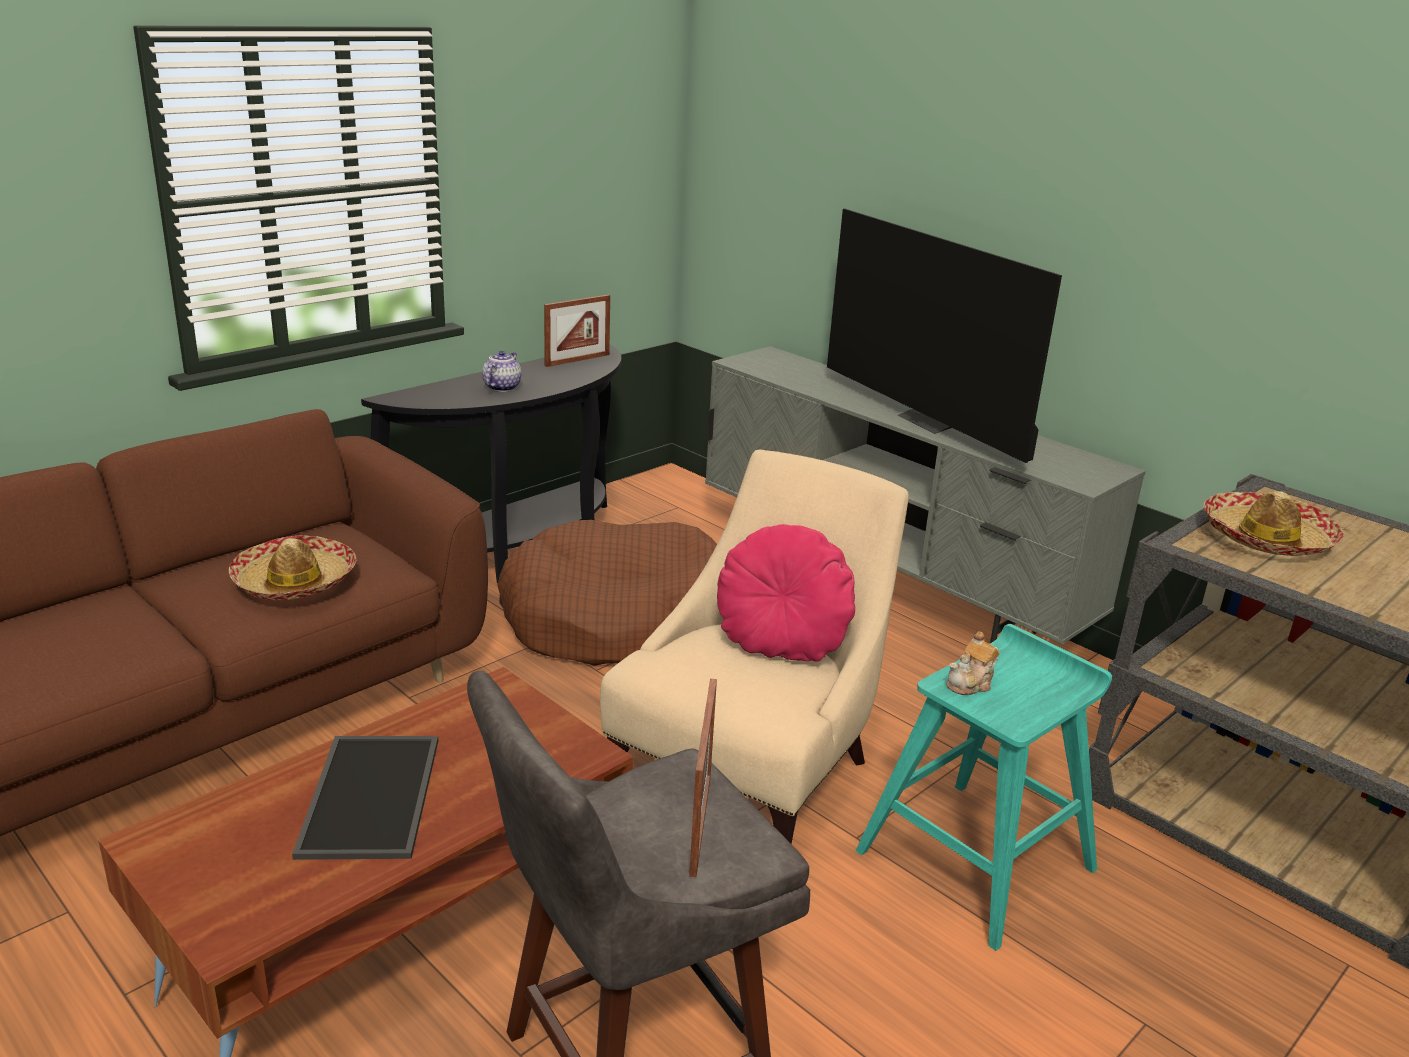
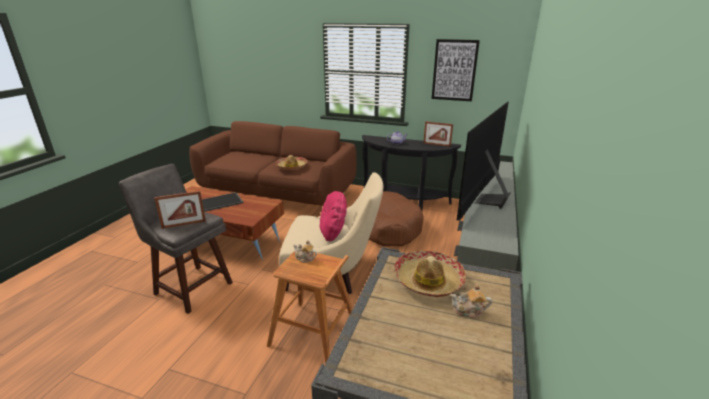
camera: 65 degrees right, 0 degrees up
(550, 153) = (454, 70): none -> picture
(978, 859) = (314, 332): turquoise stool -> brown stool
(1354, 539) = (469, 311): none -> teapot

